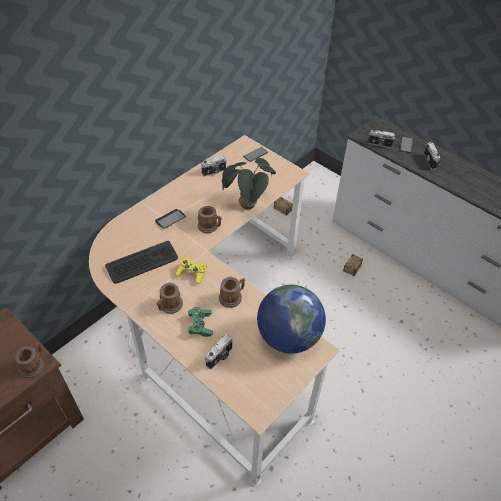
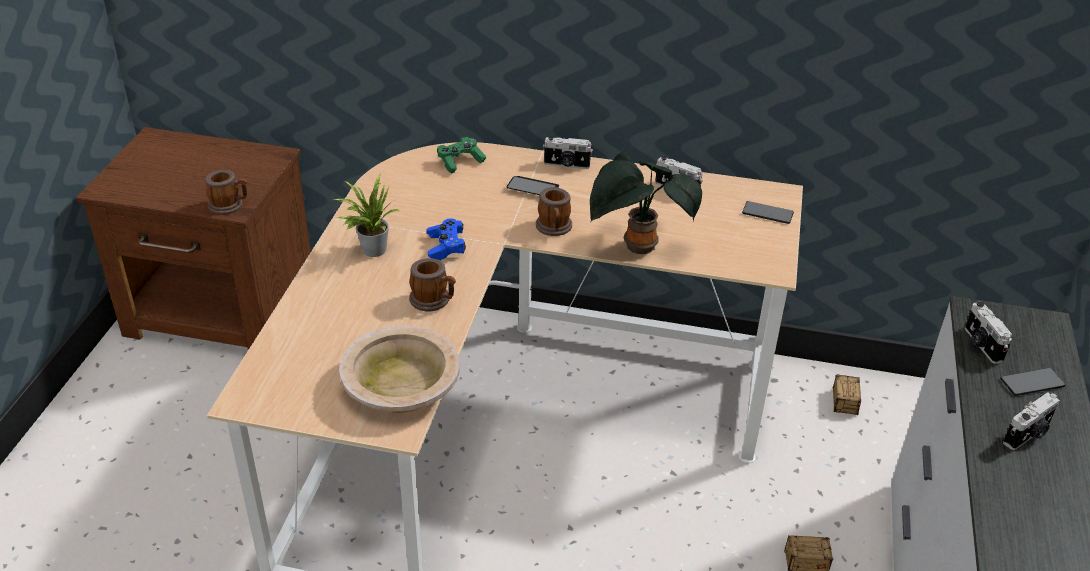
camera: 60 degrees right, 10 degrees down
(142, 263) = (428, 197): keyboard -> none
(169, 306) = (370, 249): mug -> potted plant
(192, 274) = (446, 247): yellow game controller -> blue game controller
(200, 325) = (358, 289): green game controller -> green game controller (460, 162)
(220, 357) = (315, 328): camera -> camera (566, 165)
(288, 337) = (400, 384): globe -> beige bowl

